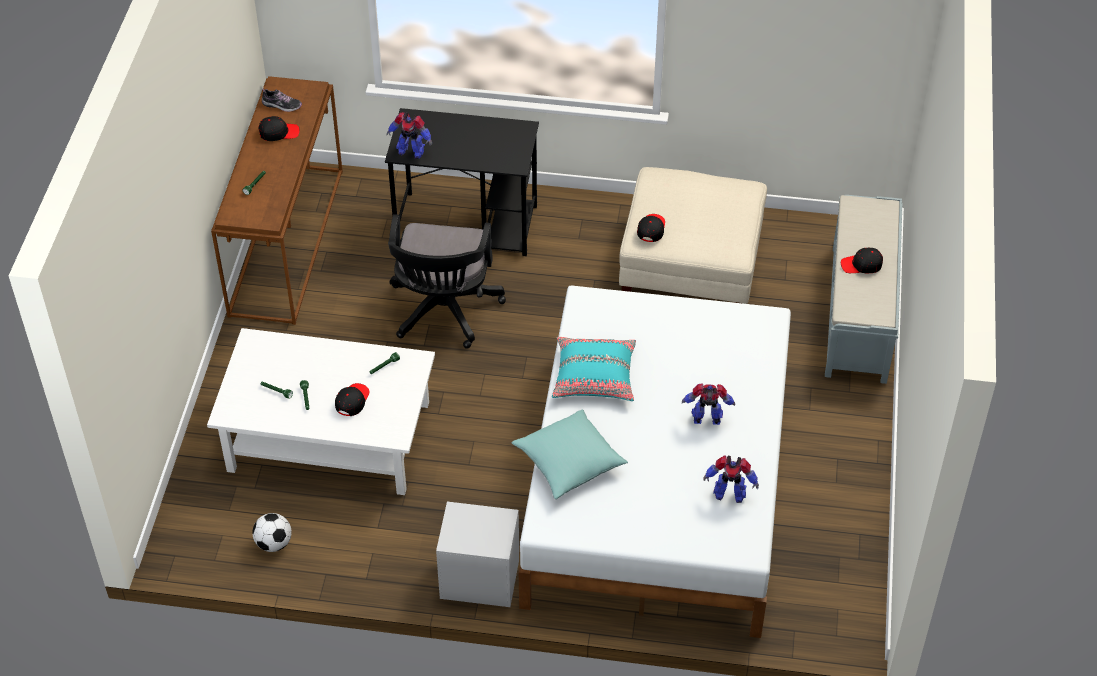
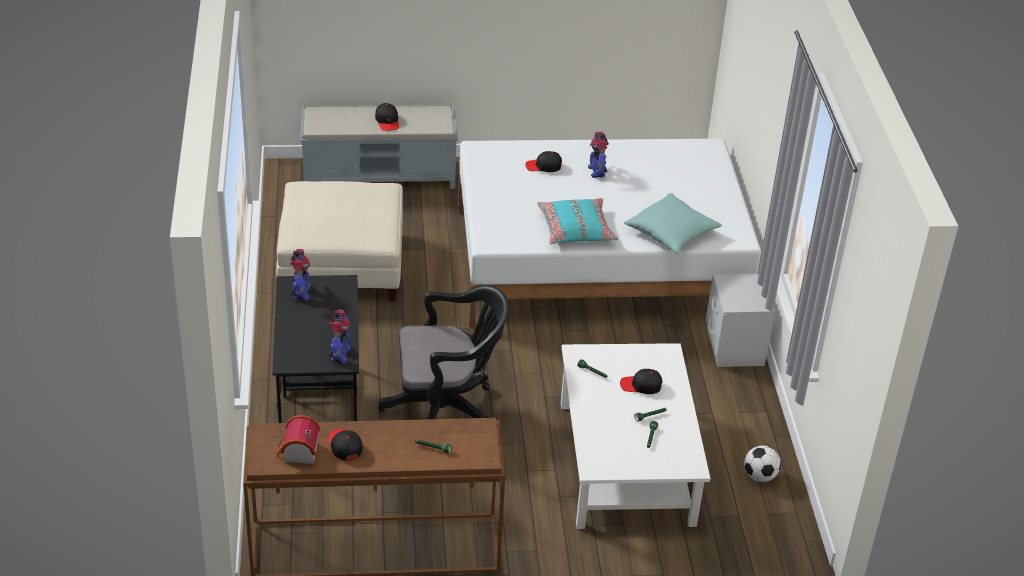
camera: 105 degrees left, 10 degrees down
(282, 105) = (298, 453): shoe -> toy house
(651, 229) = (369, 233): black cap -> black cap (543, 166)
(729, 493) = (664, 157): toy robot -> toy robot (301, 293)

